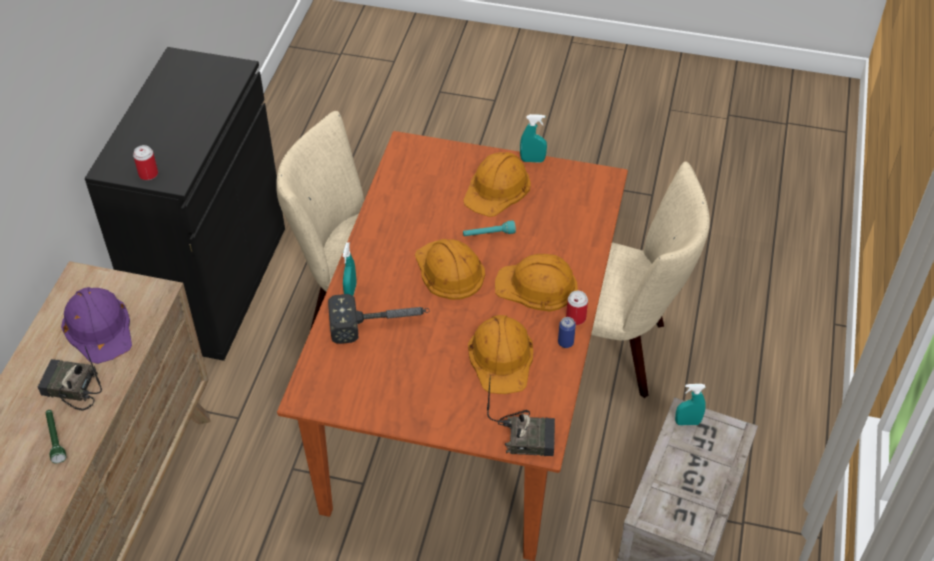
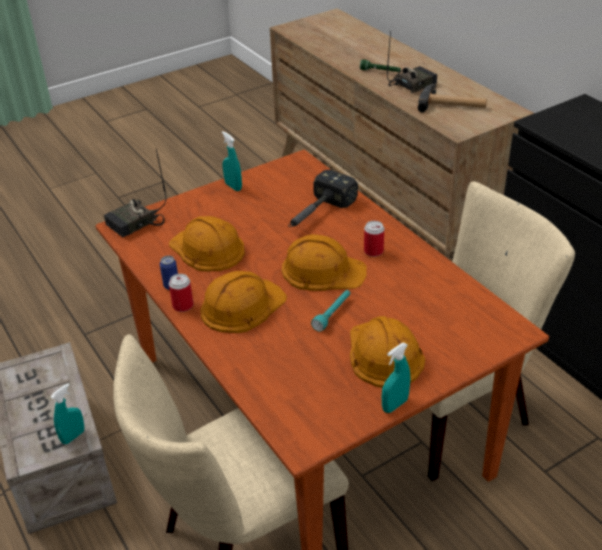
camera: 135 degrees right, 10 degrees down
(99, 327) = (452, 105): purple hard hat -> hammer
(148, 174) = (559, 115): can -> can (373, 251)
(350, 291) = (365, 216): turquoise spray bottle -> turquoise spray bottle (233, 186)

